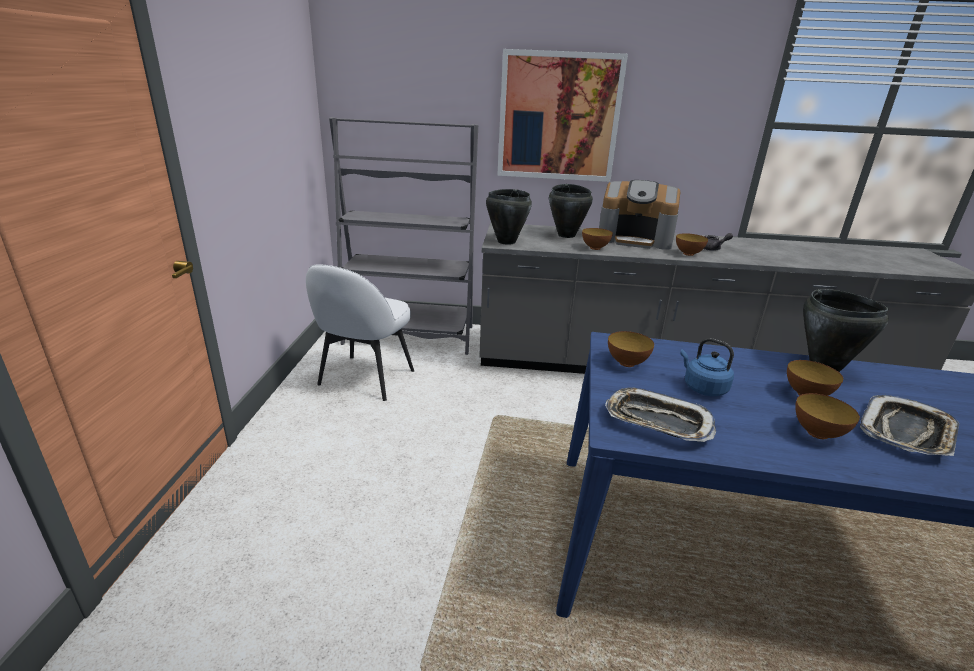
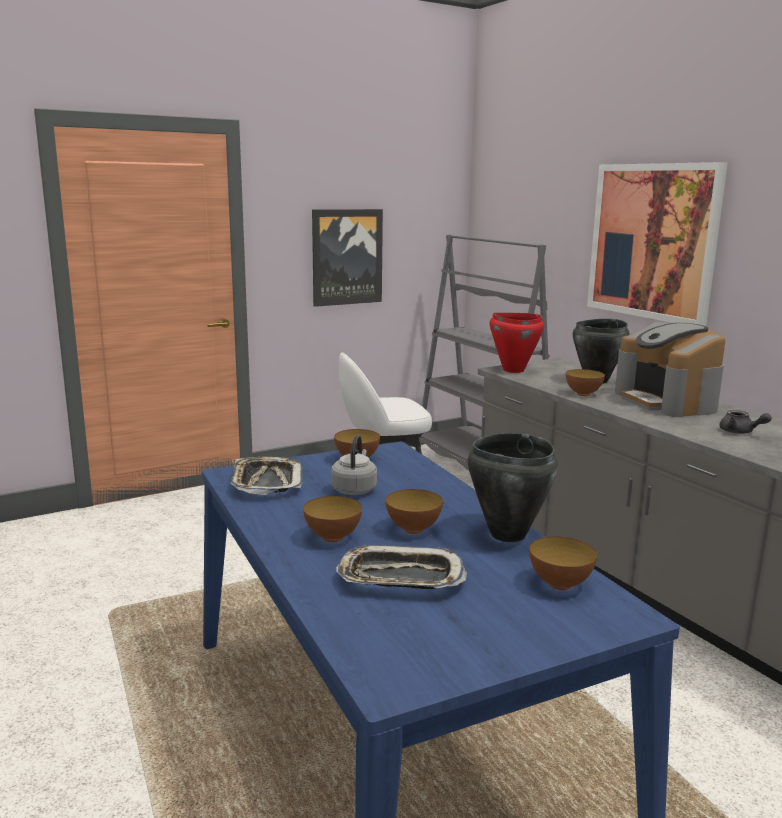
camera: 55 degrees right, 10 degrees down
(258, 153) = (347, 257): none -> picture
(506, 242) = (513, 370): black cooking pot -> red cooking pot
(688, 254) = (679, 425): bowl -> bowl (560, 584)
(702, 388) = (354, 489): blue kettle -> grey kettle

